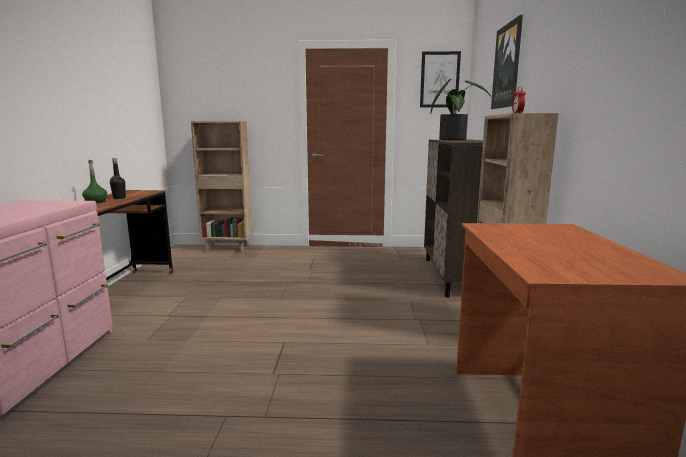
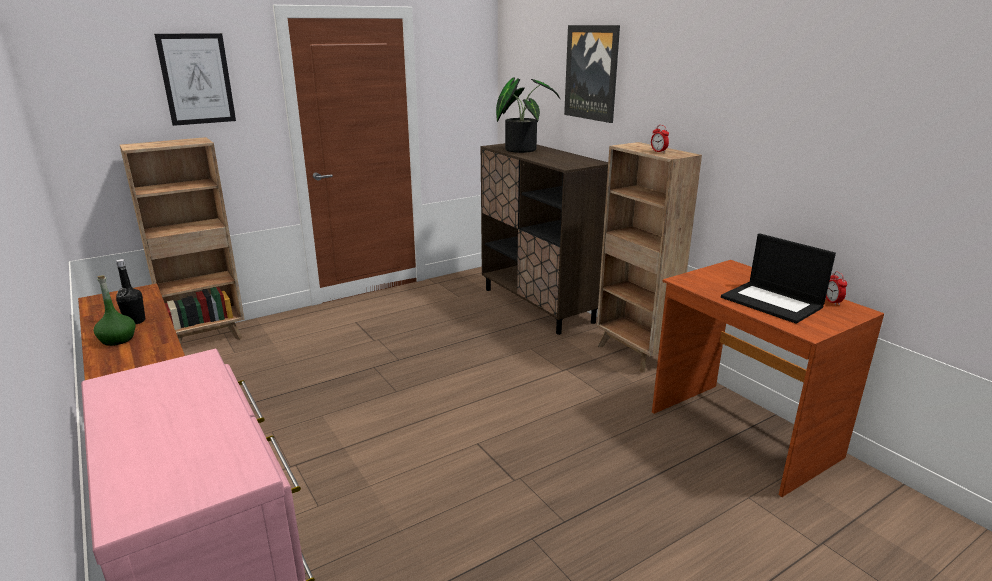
camera: 35 degrees left, 10 degrees up
(439, 80) = (466, 60): picture -> picture (197, 79)
(549, 250) = (773, 302): none -> laptop
(640, 263) = (832, 302): none -> alarm clock

